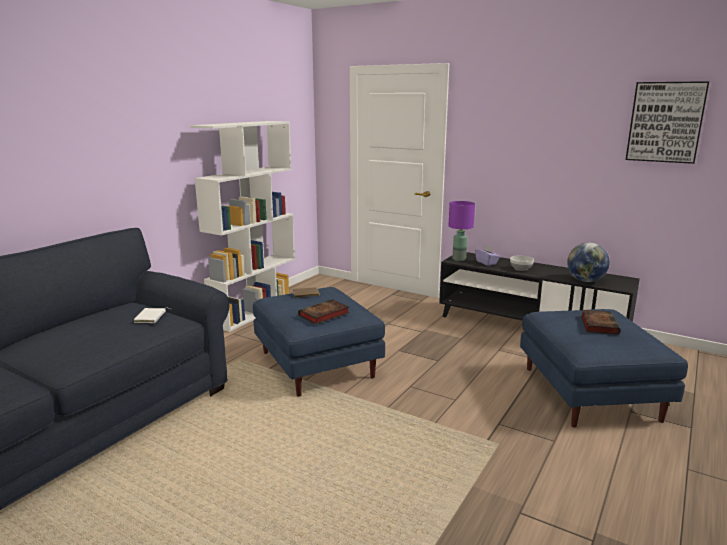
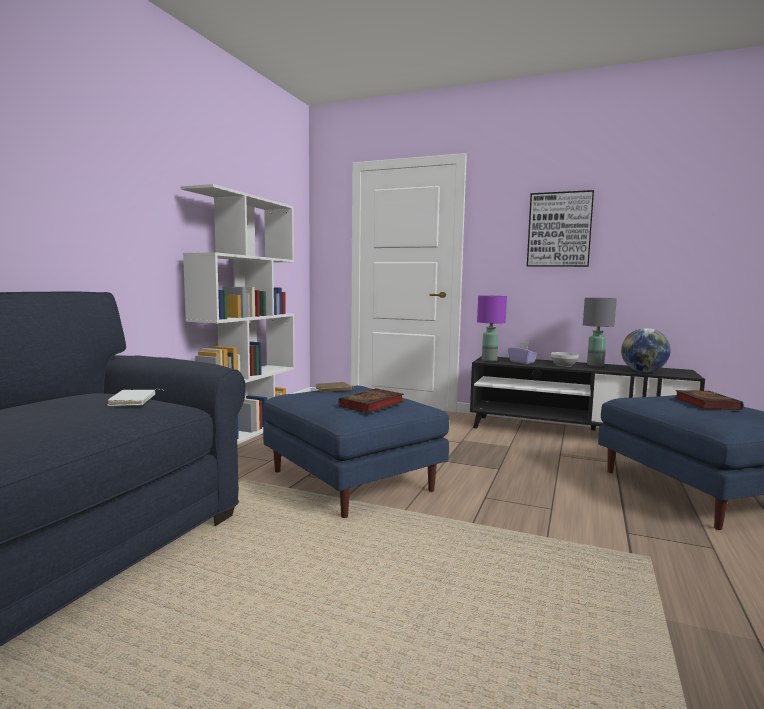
camera: 10 degrees left, 10 degrees down
(551, 269) = (596, 365): none -> grey table lamp
(665, 122) = (709, 200): picture -> picture (559, 229)

